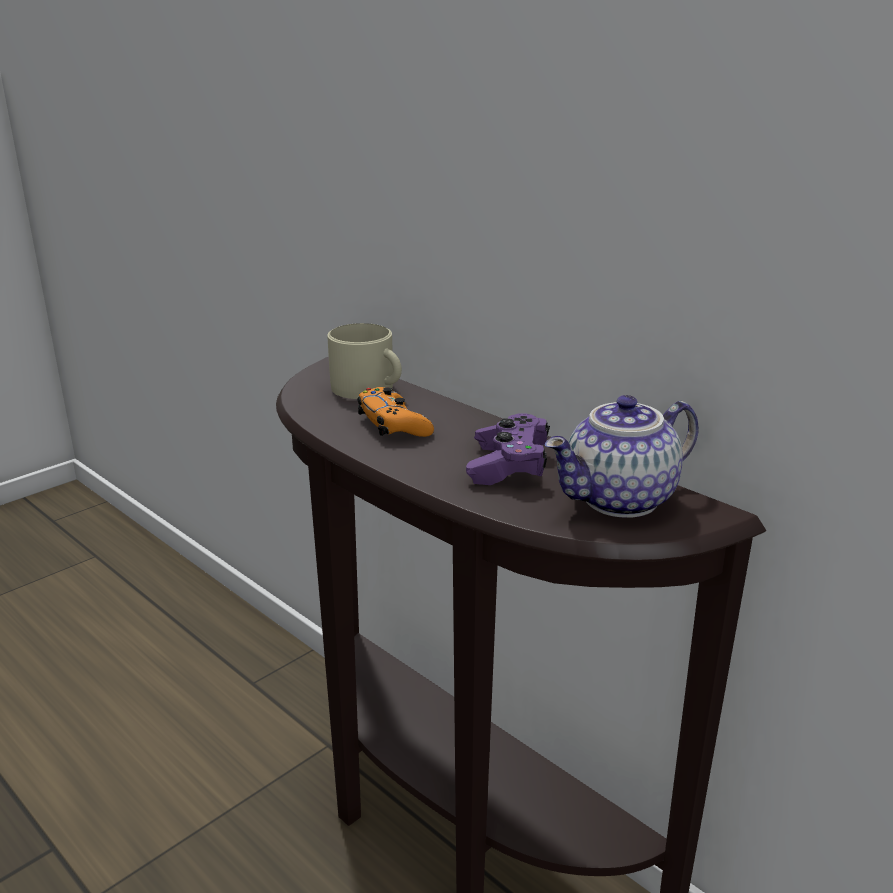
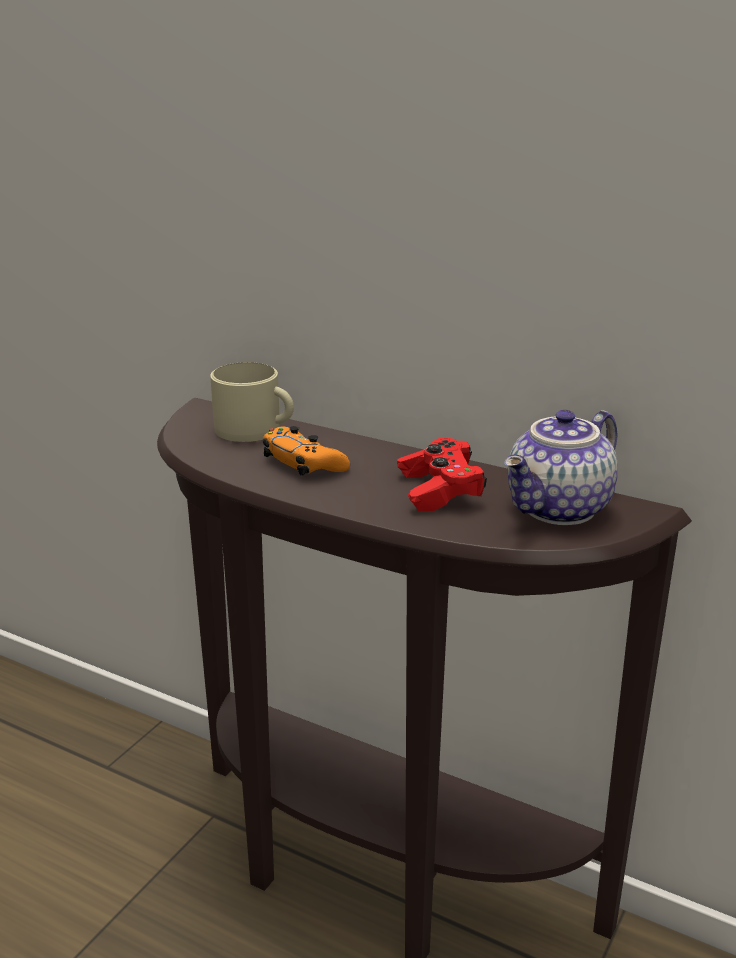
camera: 15 degrees left, 0 degrees up
(508, 466) = (440, 490): purple game controller -> red game controller

